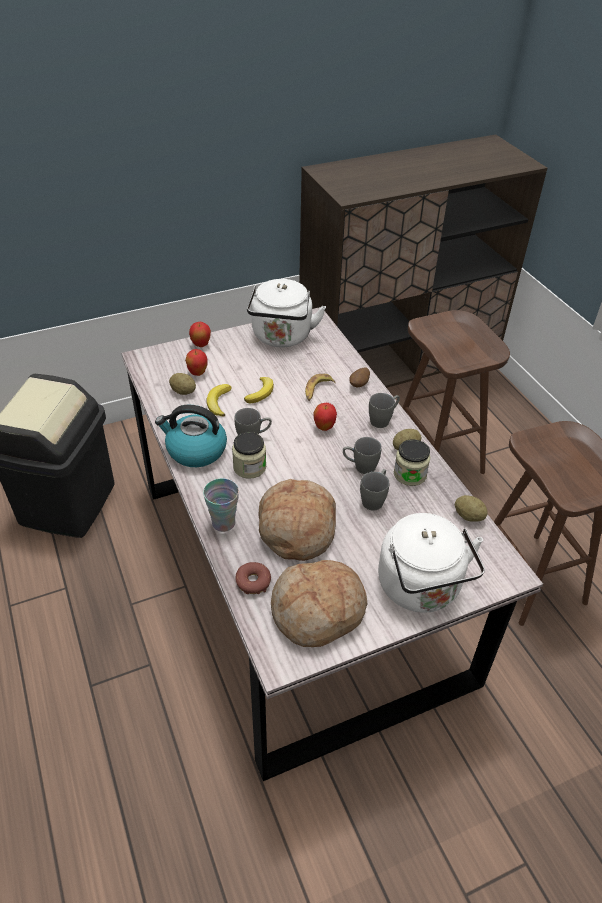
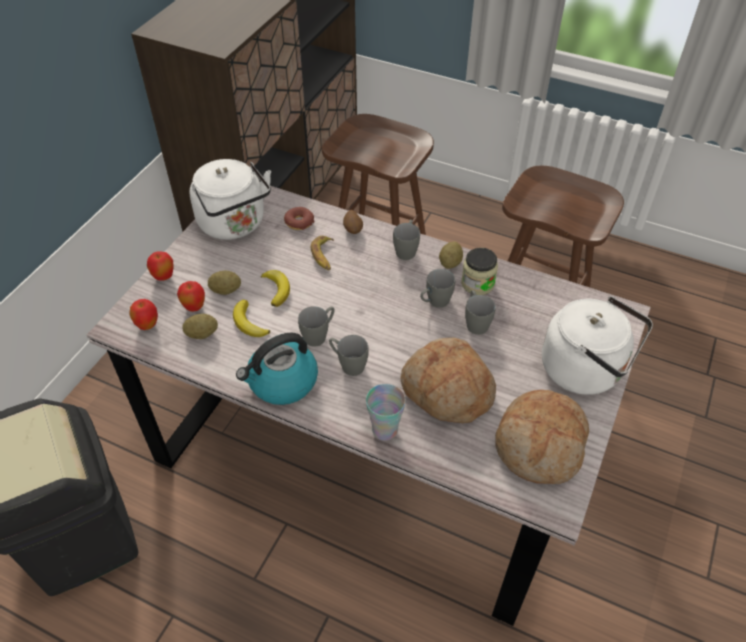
camera: 40 degrees left, 5 degrees up
(249, 467) = (348, 364): jar -> grey mug
(253, 582) = (467, 460): donut -> donut (299, 222)
(324, 427) = (368, 287): apple -> apple (148, 325)
(468, 516) = (553, 289): potato -> potato (226, 290)

